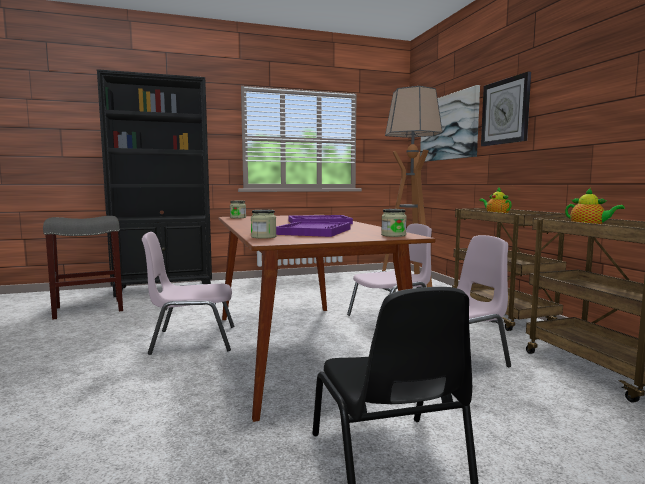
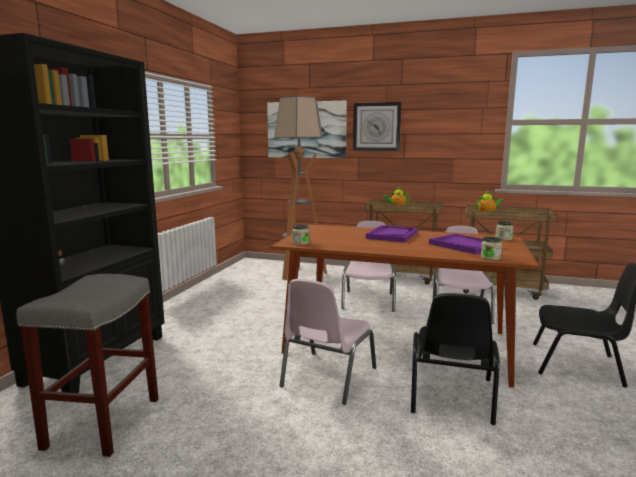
camera: 55 degrees left, 5 degrees up
(199, 391) = (450, 396): none -> black chair

